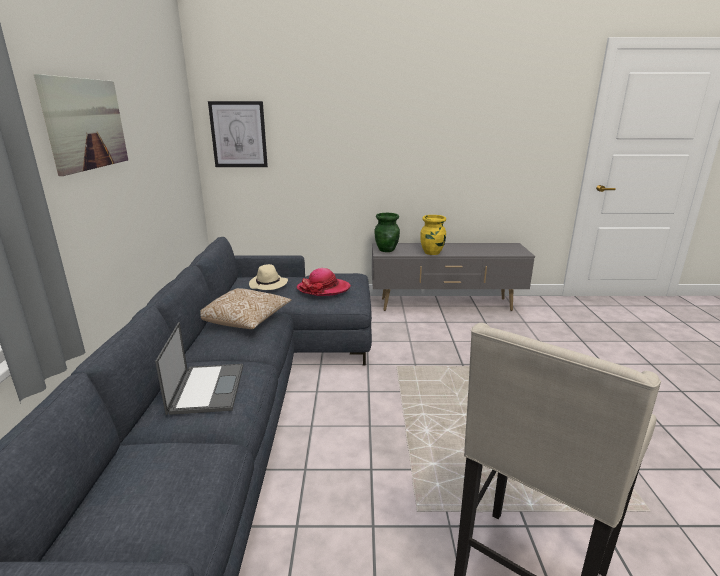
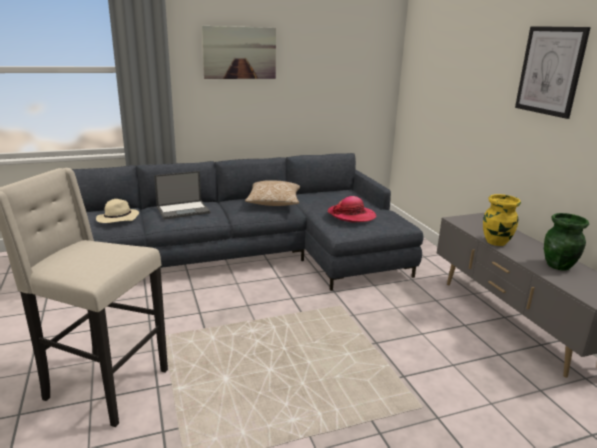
camera: 70 degrees right, 0 degrees up
(238, 134) = (420, 74): picture -> picture (550, 71)
(268, 285) = (339, 198): beige hat -> beige hat (117, 219)
(387, 250) = (469, 220): green vase -> green vase (559, 266)

